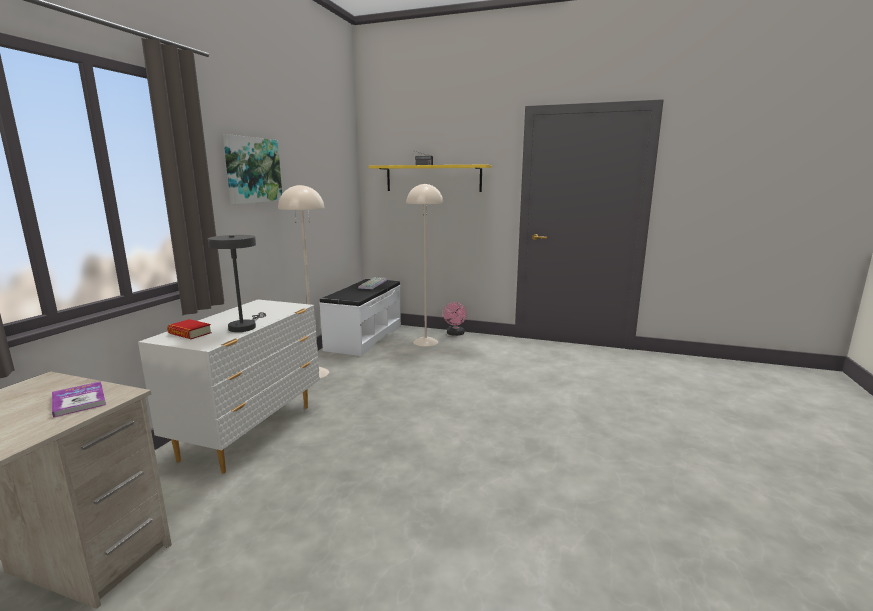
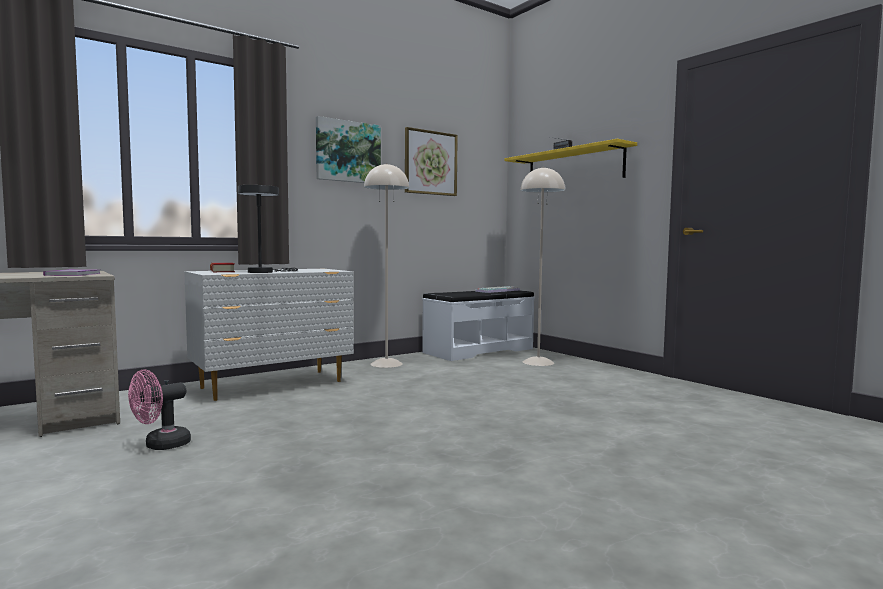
camera: 35 degrees right, 10 degrees down
(313, 173) = (430, 163): none -> picture
(455, 334) = (585, 362): pink fan -> pink fan (160, 445)

